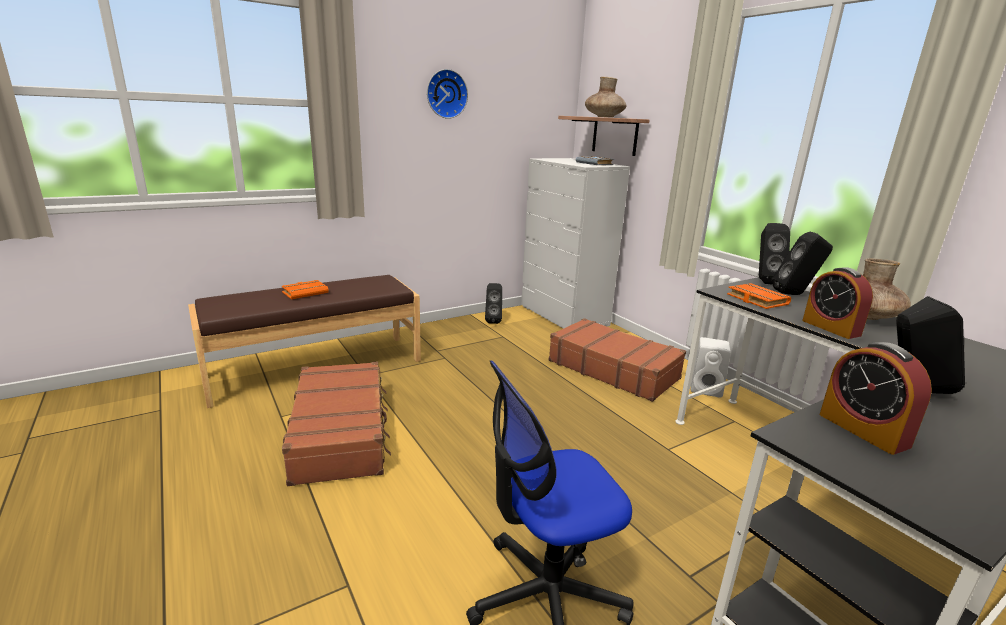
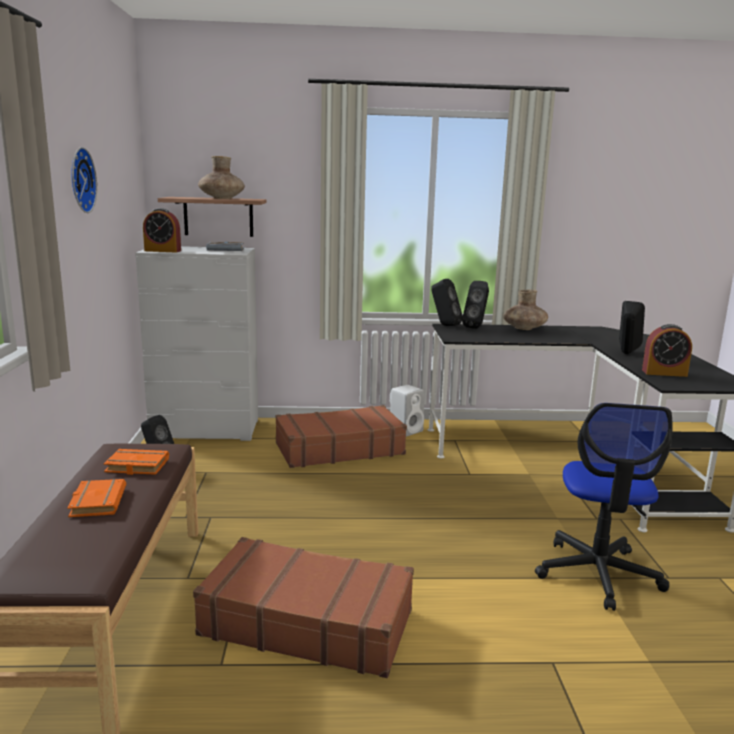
camera: 60 degrees left, 5 degrees down
(755, 300) = (478, 337): orange book -> orange book (135, 466)
(830, 328) = (538, 339): alarm clock -> alarm clock (162, 251)

